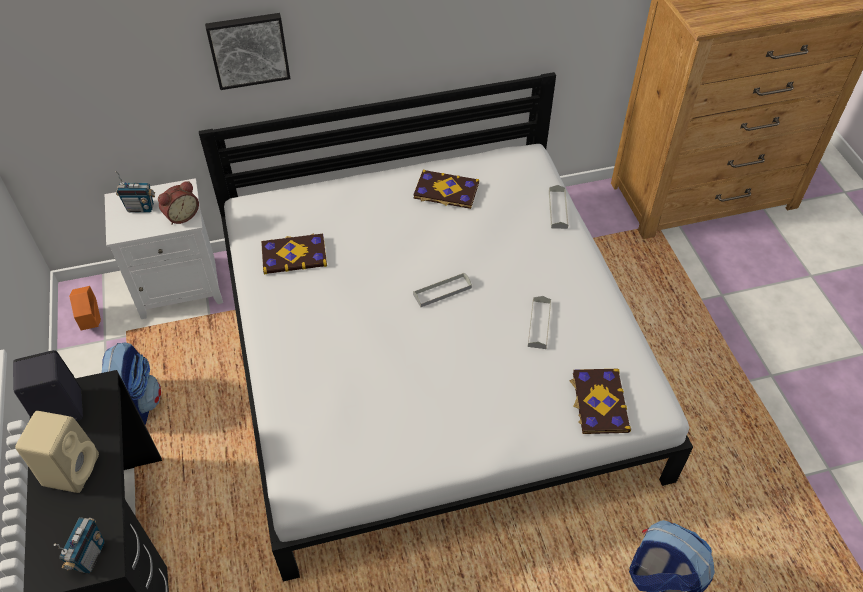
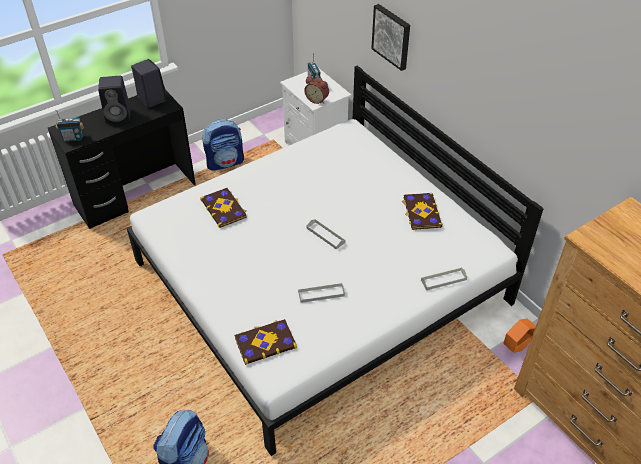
camera: 70 degrees right, 5 degrees down
(71, 468) = (119, 115): beige speaker -> black speaker
(92, 321) = (273, 124): orange planter -> orange planter (516, 346)
(294, 255) = (321, 159): book -> book (224, 208)

